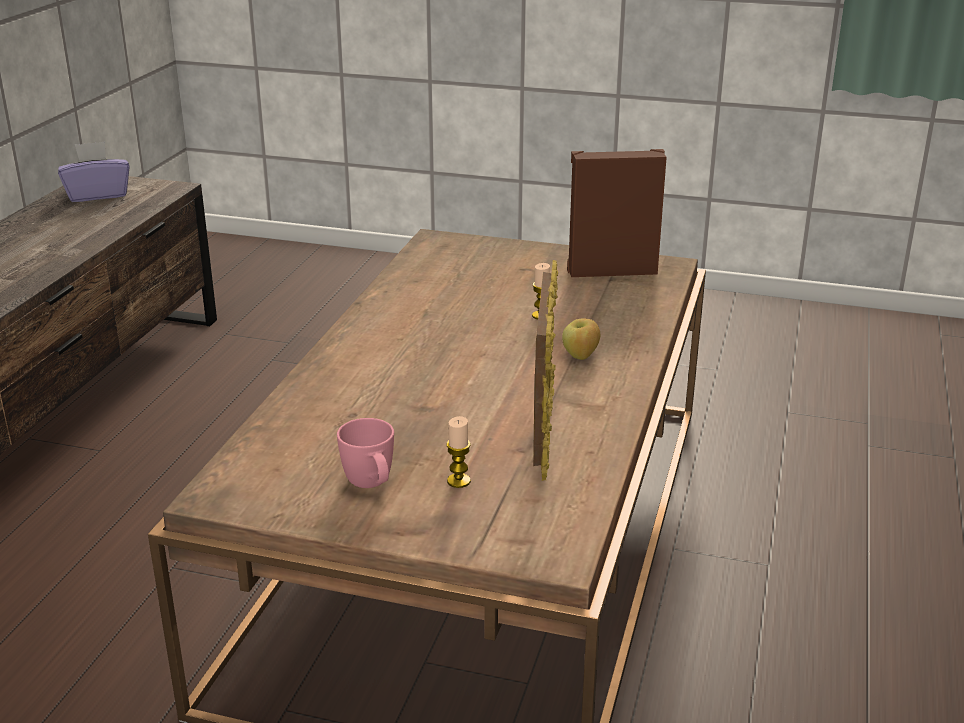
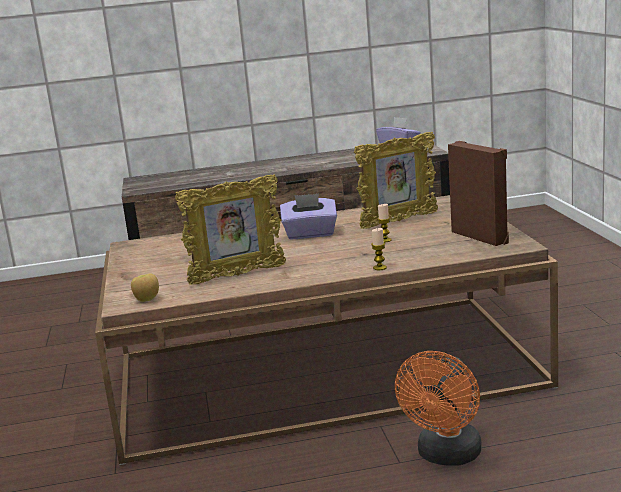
camera: 65 degrees right, 10 degrees down
(372, 486) = (157, 262): pink mug -> none
(434, 348) = (310, 234): none -> purple tissue box
(458, 481) = (176, 273): candle -> candle (379, 268)
(473, 288) = (398, 221): none -> picture frame
(580, 356) = (344, 259): apple -> apple (147, 300)
(779, 531) = (446, 456): none -> orange fan

